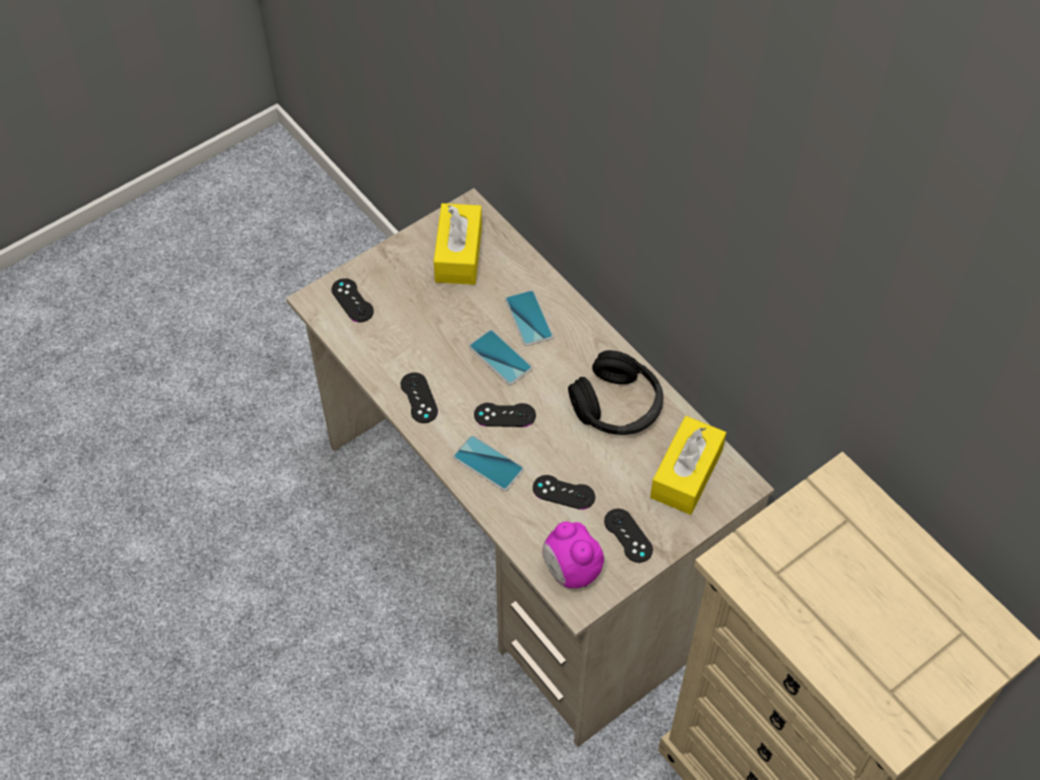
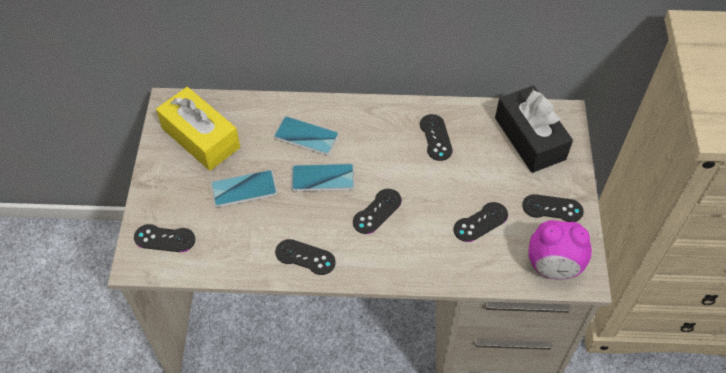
camera: 50 degrees left, 0 degrees up
(488, 463) = (410, 253): phone -> phone (244, 189)
(617, 406) = (435, 137): black headphones -> black game controller
(686, 474) = (530, 138): yellow tissue box -> black tissue box

